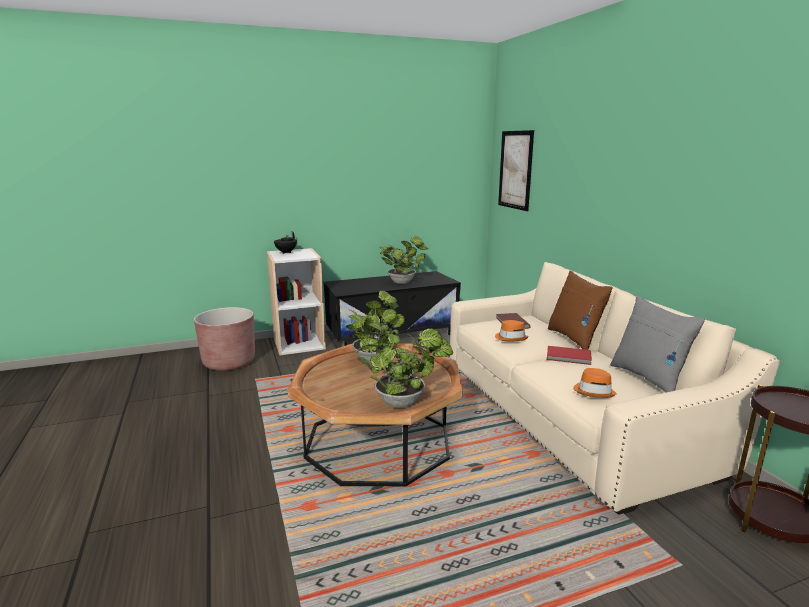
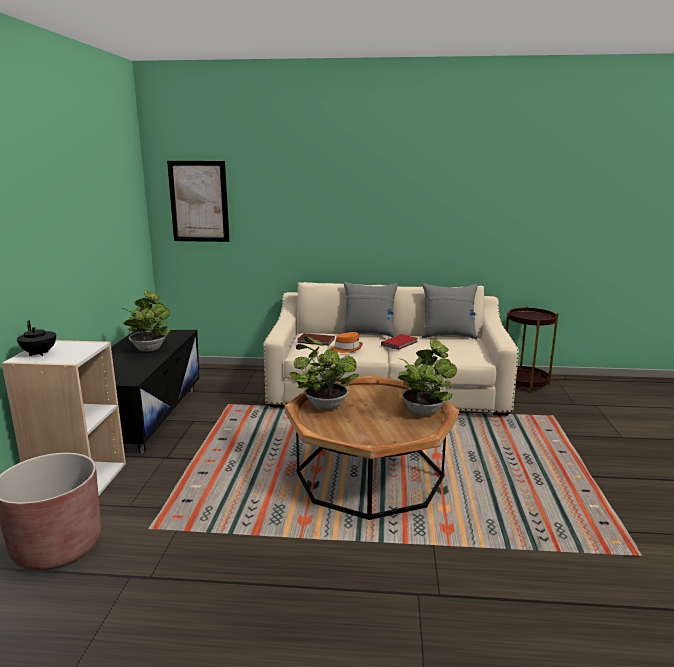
camera: 65 degrees left, 0 degrees up
(574, 339) = (368, 334): brown pillow -> grey pillow
(594, 391) = (457, 351): orange hat -> none

